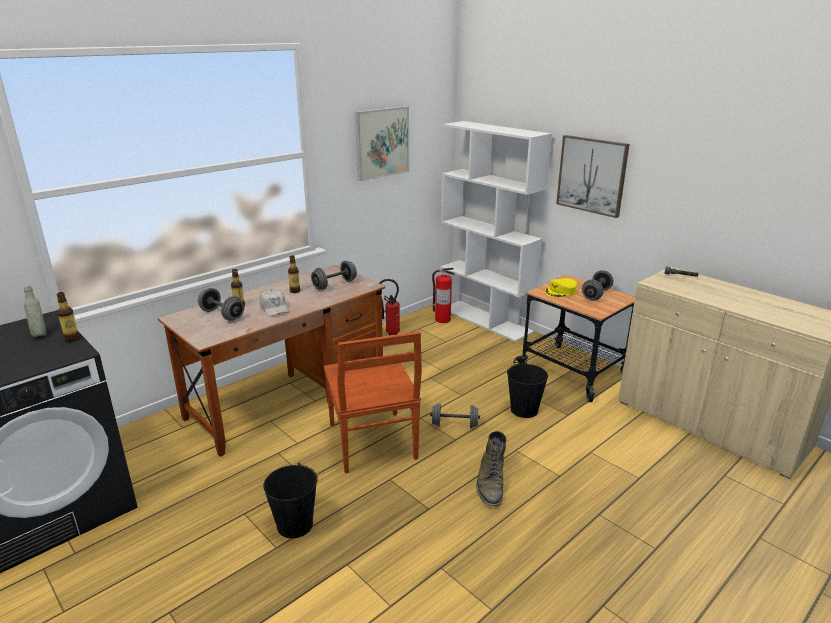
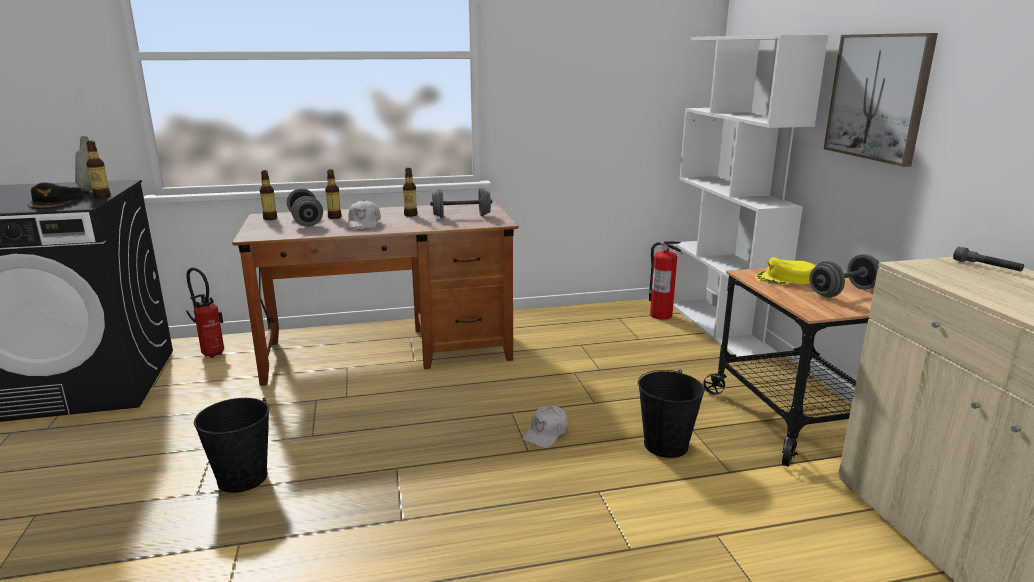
camera: 30 degrees right, 5 degrees down
(42, 354) = (57, 202): none -> black cap
(186, 319) = (270, 218): none -> bottle
(372, 443) = (424, 421): brown chair -> none
(382, 143) = (594, 55): picture -> none
(390, 333) = (578, 315): fire extinguisher -> fire extinguisher (212, 353)
(454, 425) = (546, 434): grey dumbbell -> white cap
(490, 483) = (515, 521): green boot -> none

